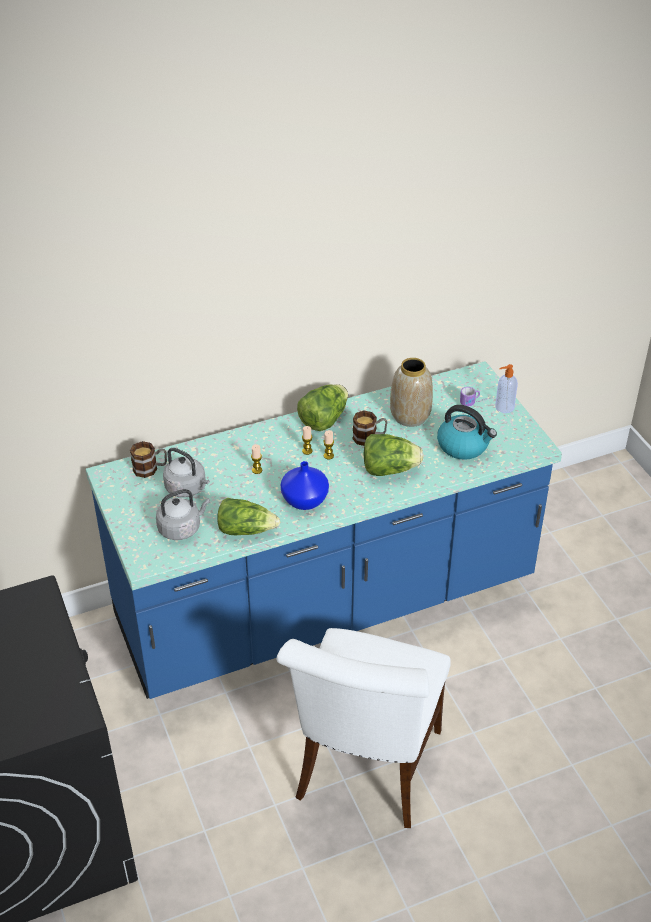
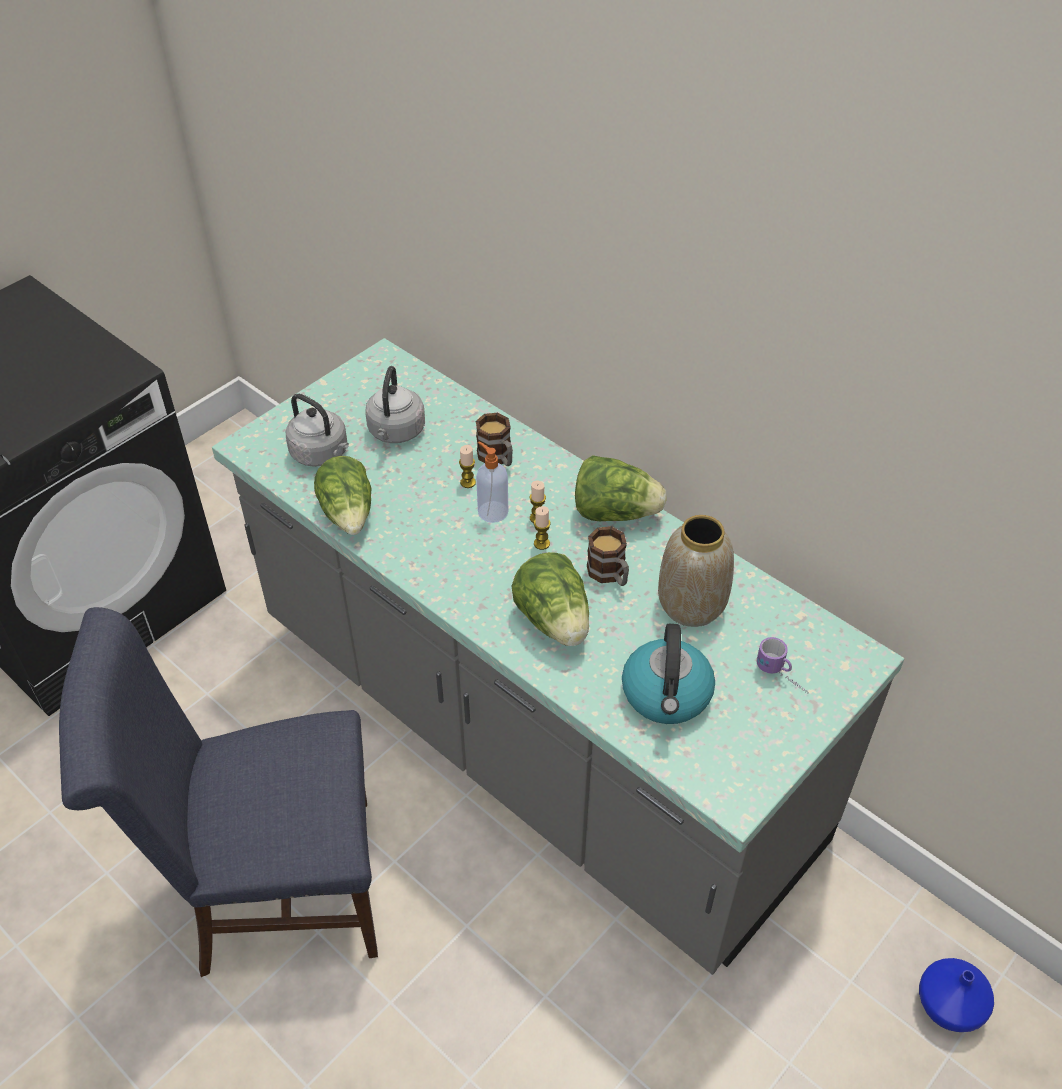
camera: 65 degrees right, 5 degrees up
(150, 469) = (413, 388): mug -> mug (497, 458)
(305, 499) = (437, 551): blue vase -> blue vase (950, 1006)
(325, 603) = (531, 733): blue counter -> grey counter
(365, 771) = (272, 888): white chair -> blue chair
(504, 407) = (801, 720): soap dispenser -> soap dispenser (492, 511)

